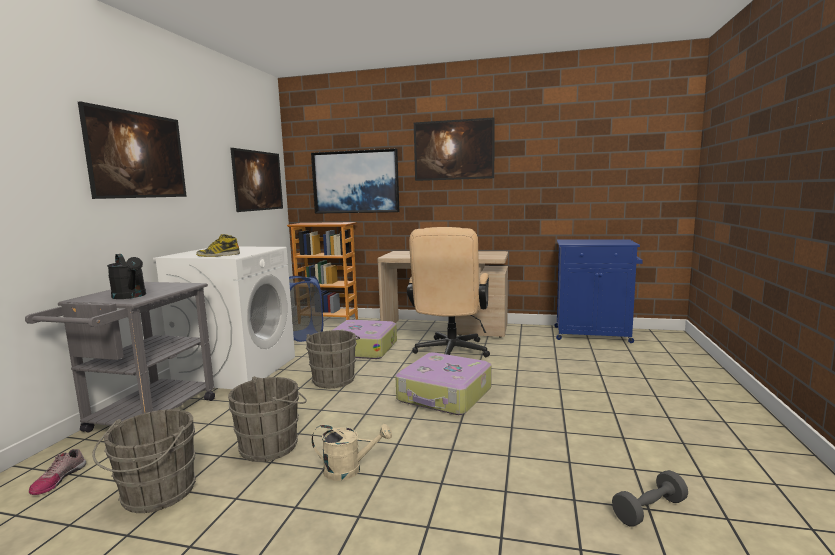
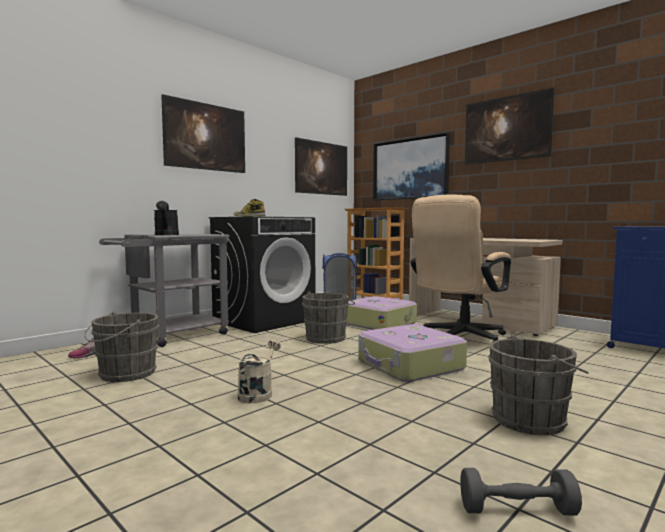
camera: 30 degrees right, 5 degrees down
(237, 369) = (264, 320): white washing machine -> black washing machine
(272, 445) = (226, 366): grey bucket -> grey bucket (533, 420)
(349, 470) = (258, 393): beige watering can -> beige watering can turned 105 degrees counterclockwise

